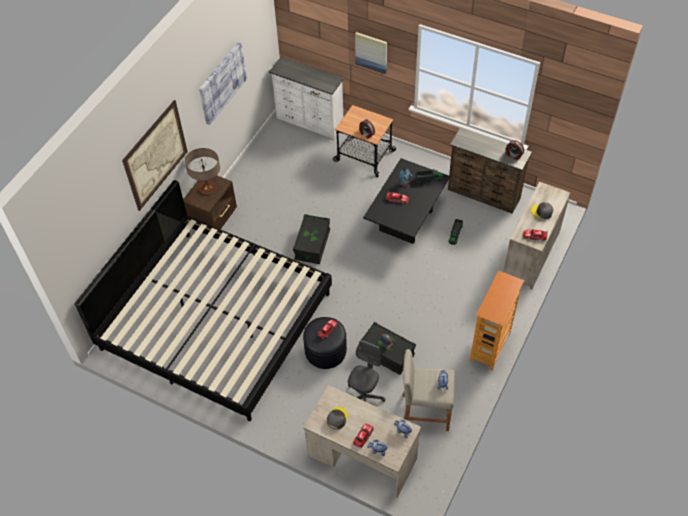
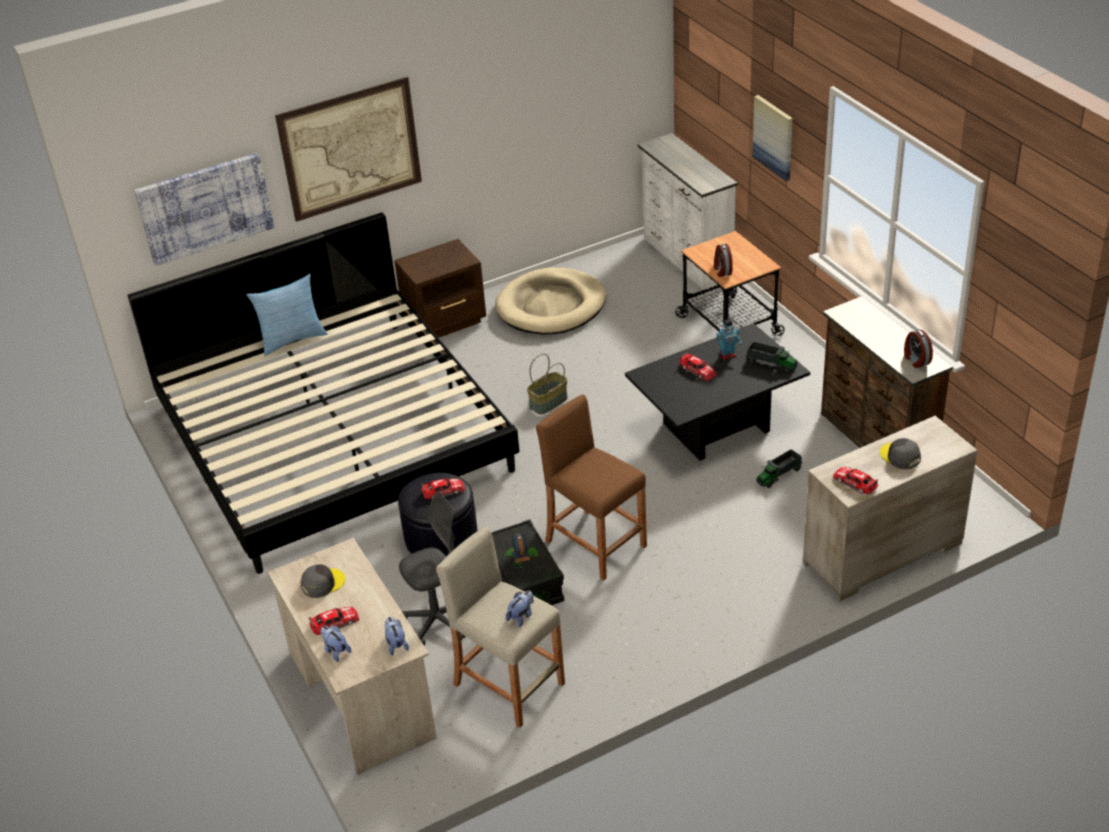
camera: 35 degrees right, 15 degrees down
(158, 276) = (292, 339): none -> pillow
(207, 188) = (441, 258): table lamp -> none
(221, 82) = (523, 106): picture -> picture (205, 207)
(263, 184) = (551, 306): none -> beige dog bed
(312, 245) = (548, 403): black storage box -> basket
(402, 315) = (595, 544): none -> brown stool
(490, 347) = (695, 647): bookcase -> none

